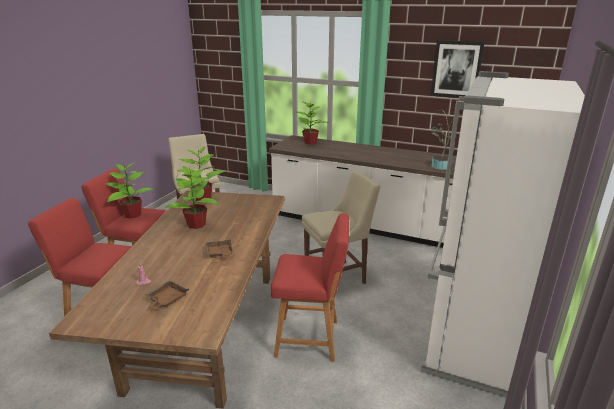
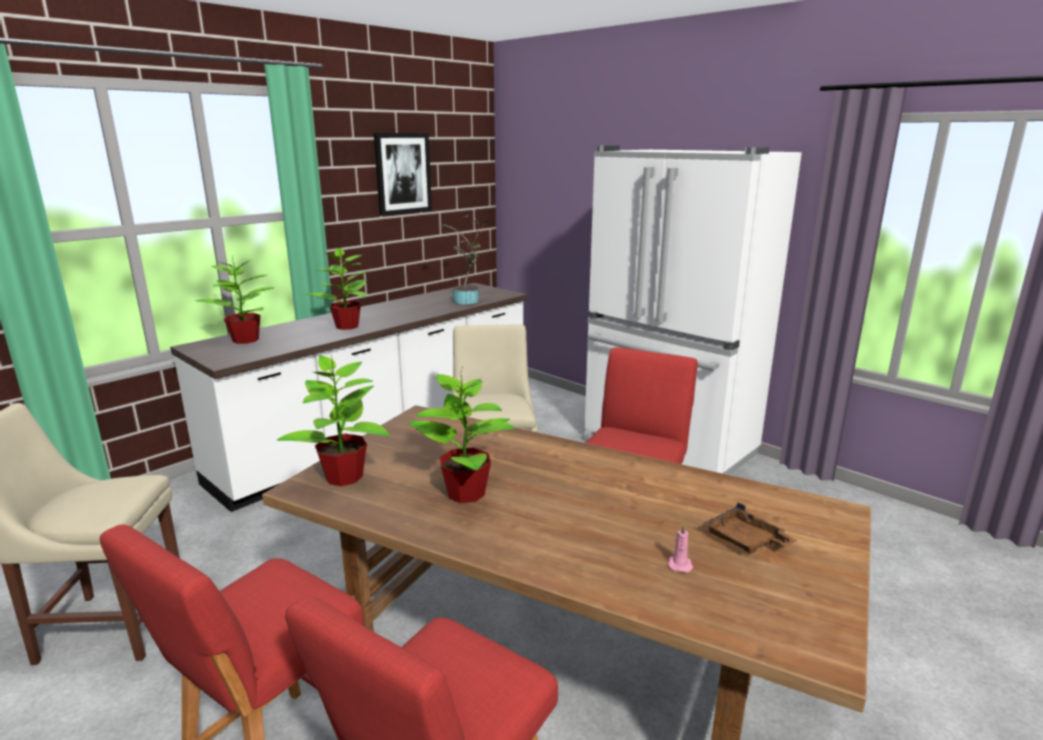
camera: 70 degrees left, 5 degrees down
(132, 215) = (259, 607): potted plant -> potted plant (347, 326)
(220, 253) = (601, 479): brown tray -> none

